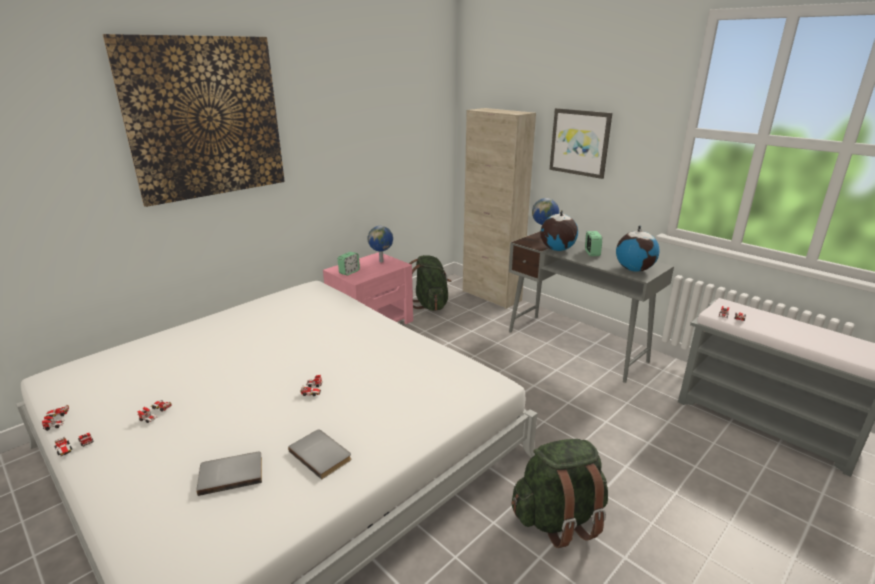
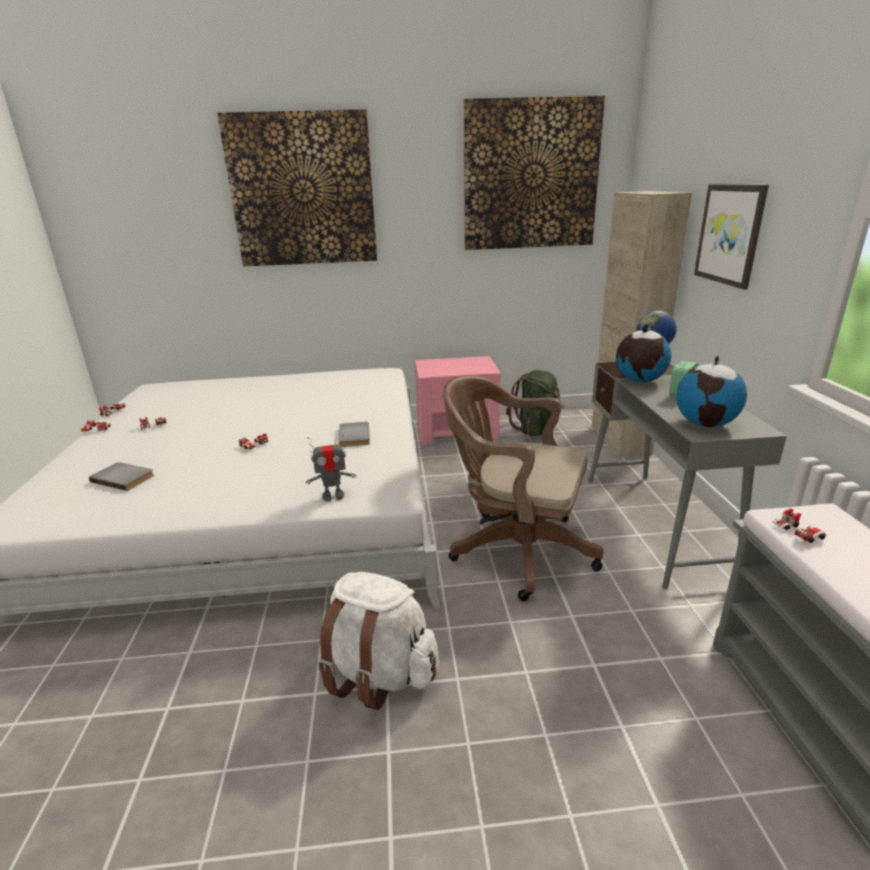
camera: 40 degrees right, 0 degrees up
(322, 454) = (185, 490): grey book -> grey book (356, 436)
(349, 272) = (432, 366): alarm clock -> none
(382, 261) = (476, 364): globe -> none
(395, 96) = (531, 176): none -> picture
(454, 402) = (333, 496): none -> toy robot
(526, 396) = (515, 549): none -> brown office chair
(558, 519) = (379, 674): green backpack -> white backpack

